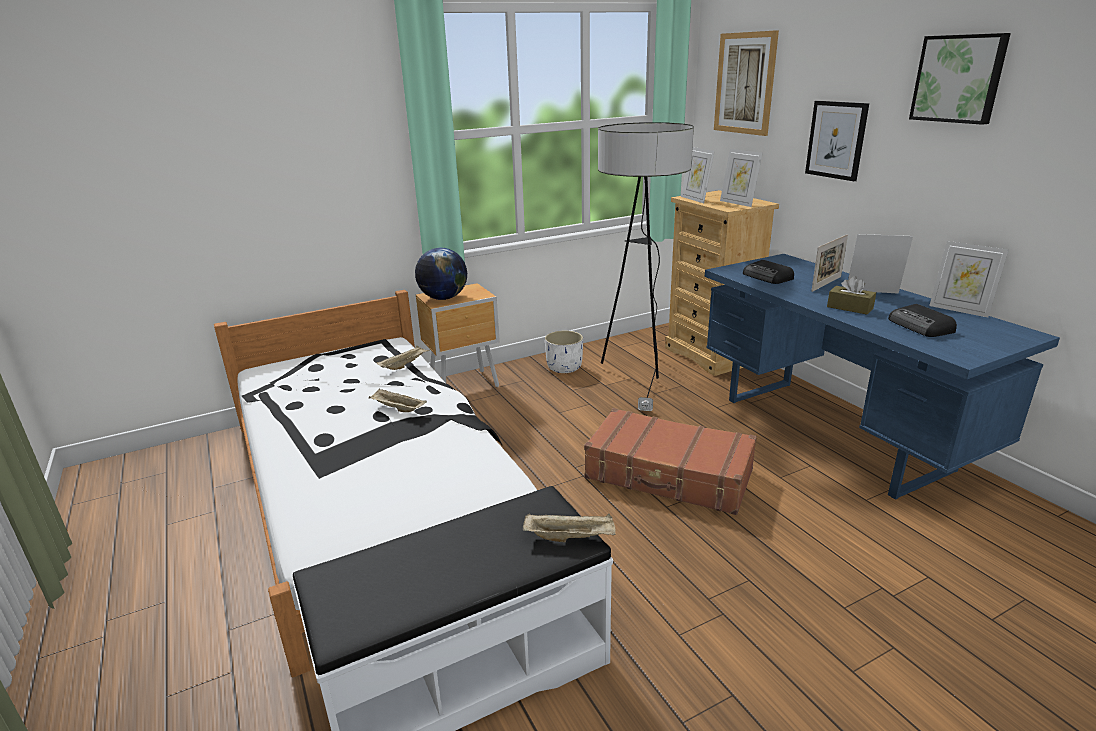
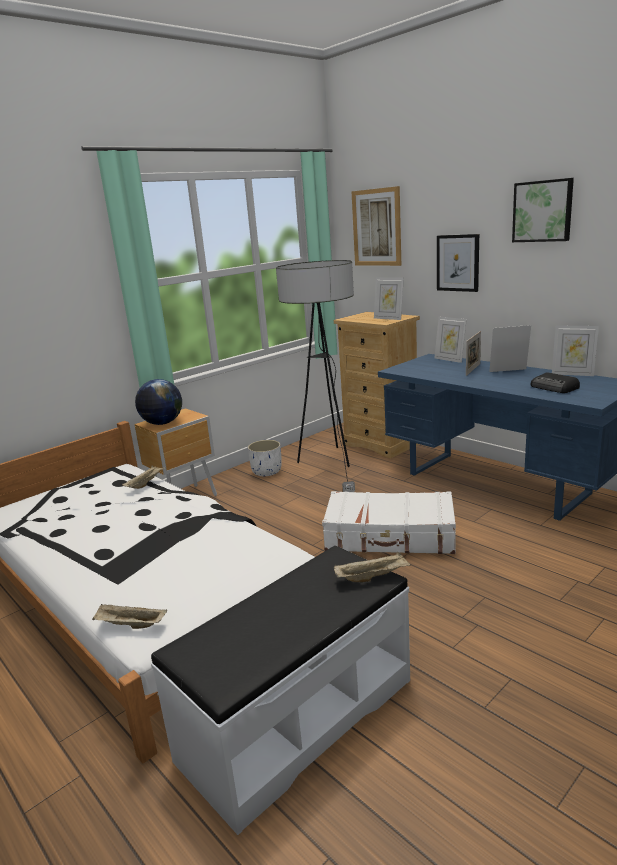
camera: 15 degrees left, 5 degrees down
(397, 409) = (159, 518): beige tray -> beige tray (130, 625)
(669, 475) = (390, 536): brown suitcase -> white suitcase
(695, 199) = (354, 319): picture frame -> picture frame (449, 359)
(768, 277) = (428, 370): radio -> none
(849, 307) = (499, 382): brown tissue box -> none

